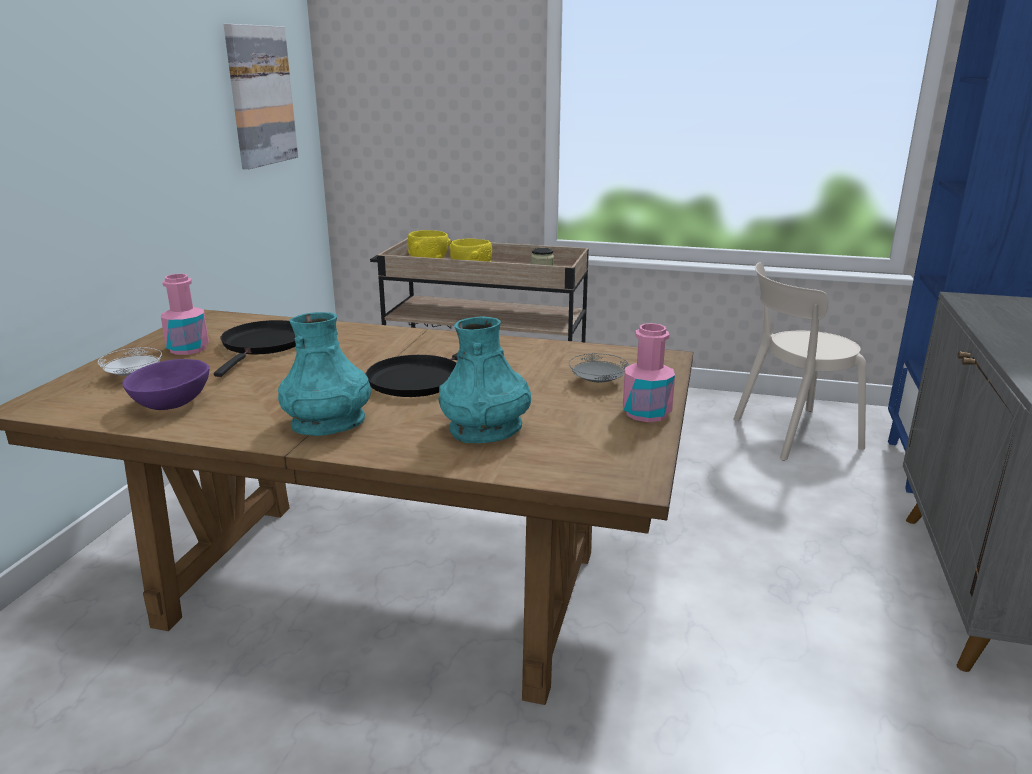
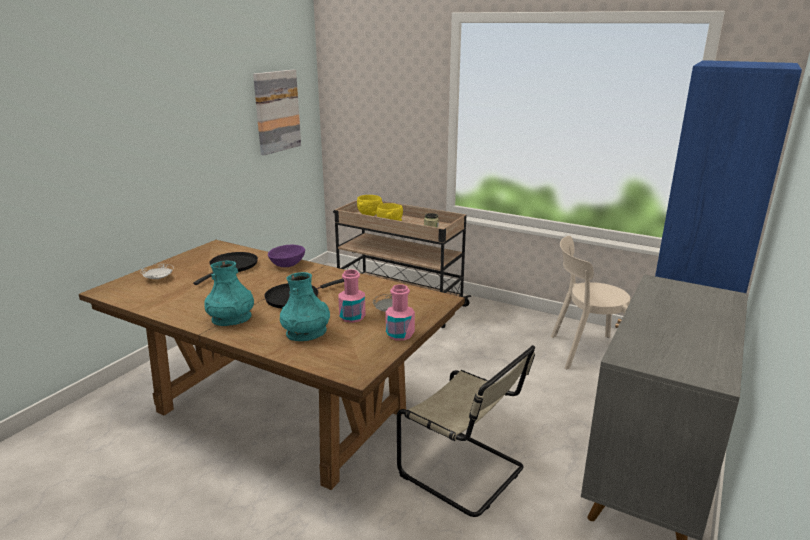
camera: 15 degrees right, 0 degrees up
(172, 403) = (166, 297): purple bowl -> purple bowl (288, 264)
(188, 348) = (194, 265): pink bottle -> pink bottle (352, 317)
(741, 634) = (465, 473): none -> beige chair

